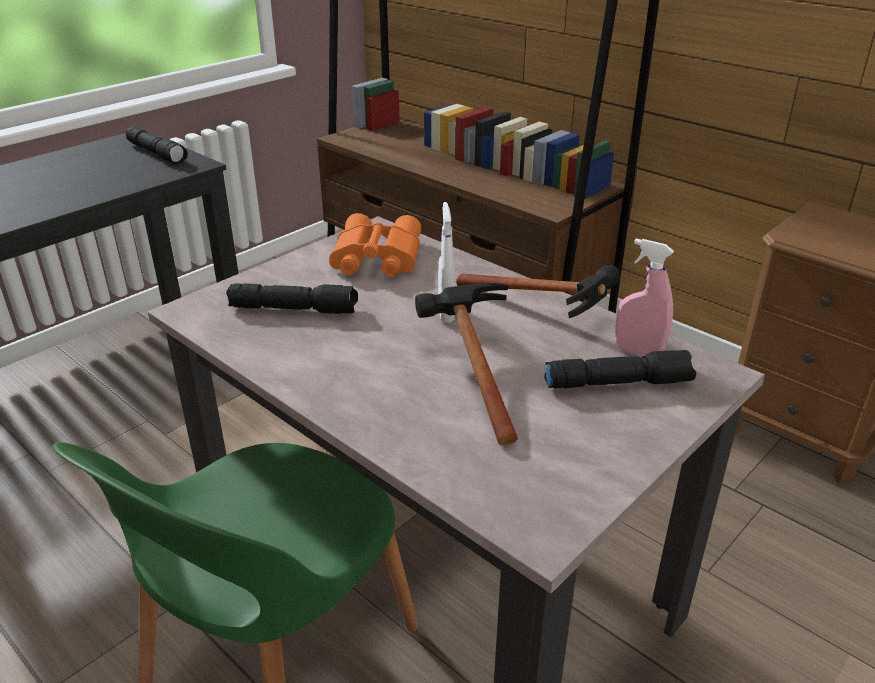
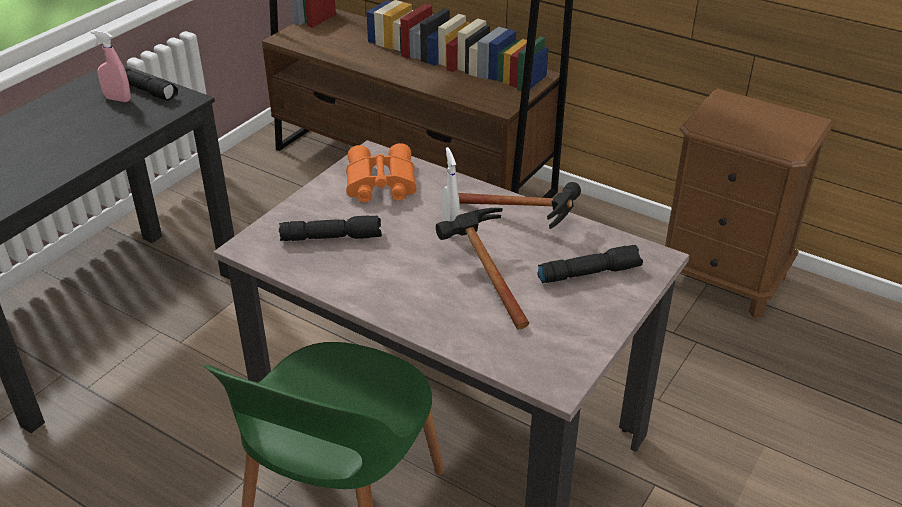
camera: 10 degrees left, 5 degrees up
(638, 352) = (599, 246): pink spray bottle -> pink spray bottle (118, 99)

